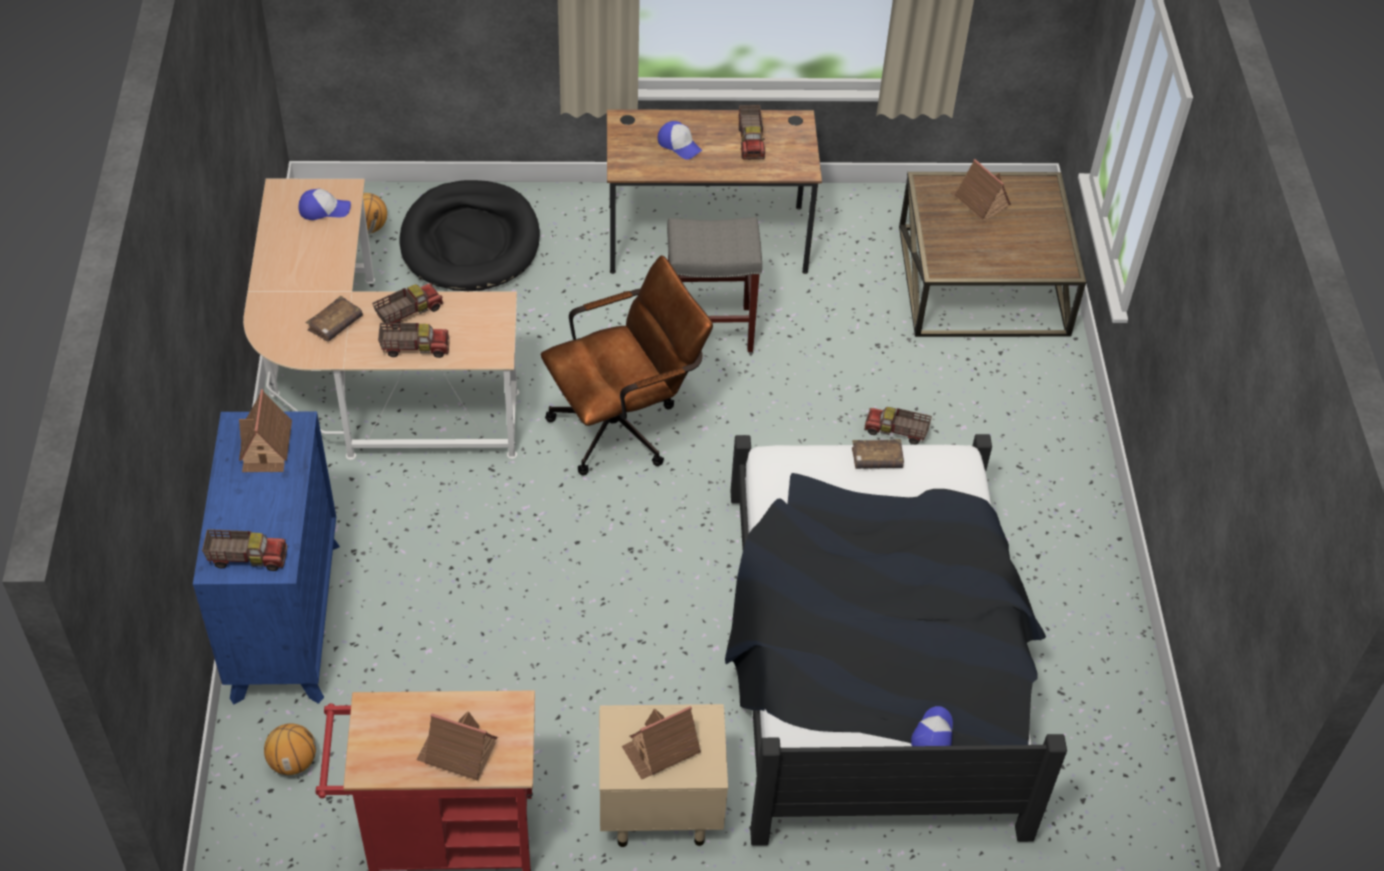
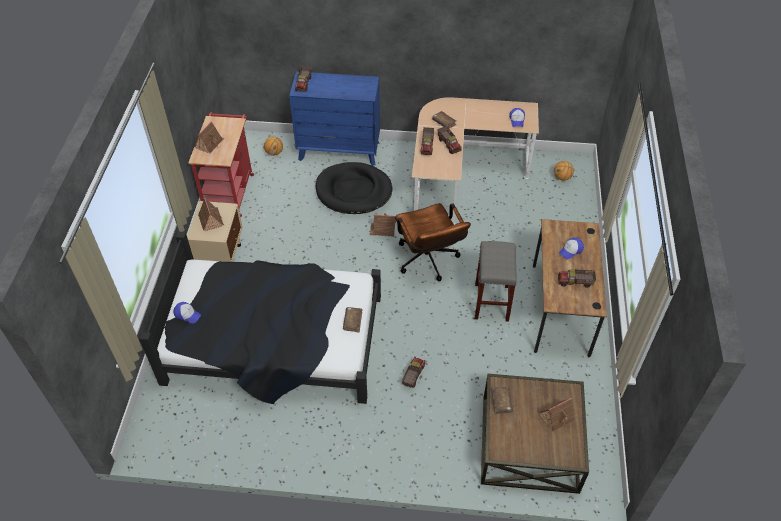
camera: 100 degrees right, 0 degrees up
(266, 447) = (358, 88): toy house -> toy house (383, 230)
(470, 241) = (554, 213): black dog bed -> black dog bed (354, 191)
(974, 264) = (501, 402): none -> brown book

